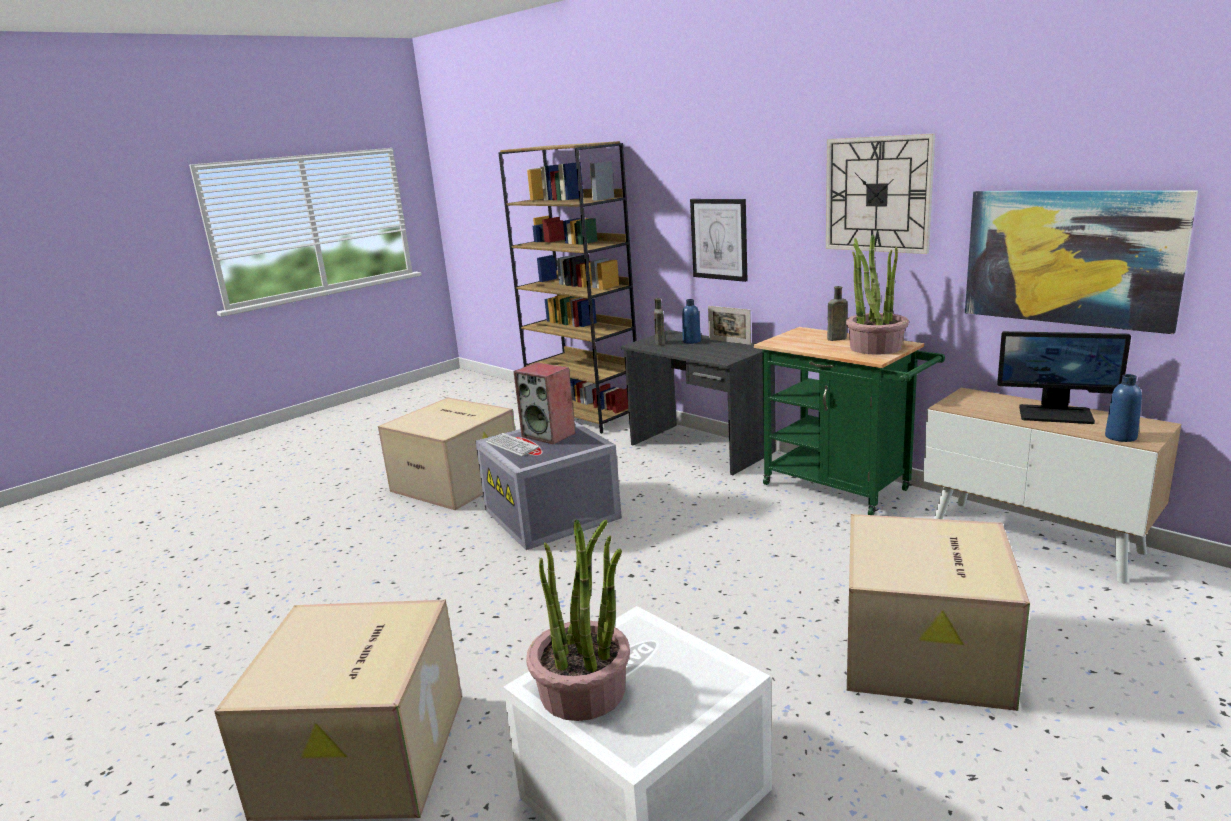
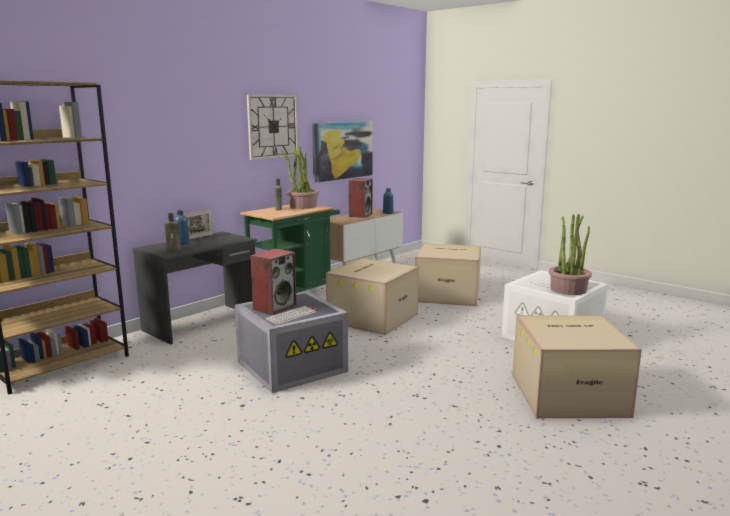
camera: 95 degrees left, 5 degrees down
(458, 482) = (195, 413): cardboard box -> cardboard box (372, 317)
(719, 239) = (175, 164): picture -> none
(1056, 414) = (360, 215): monitor -> speaker

